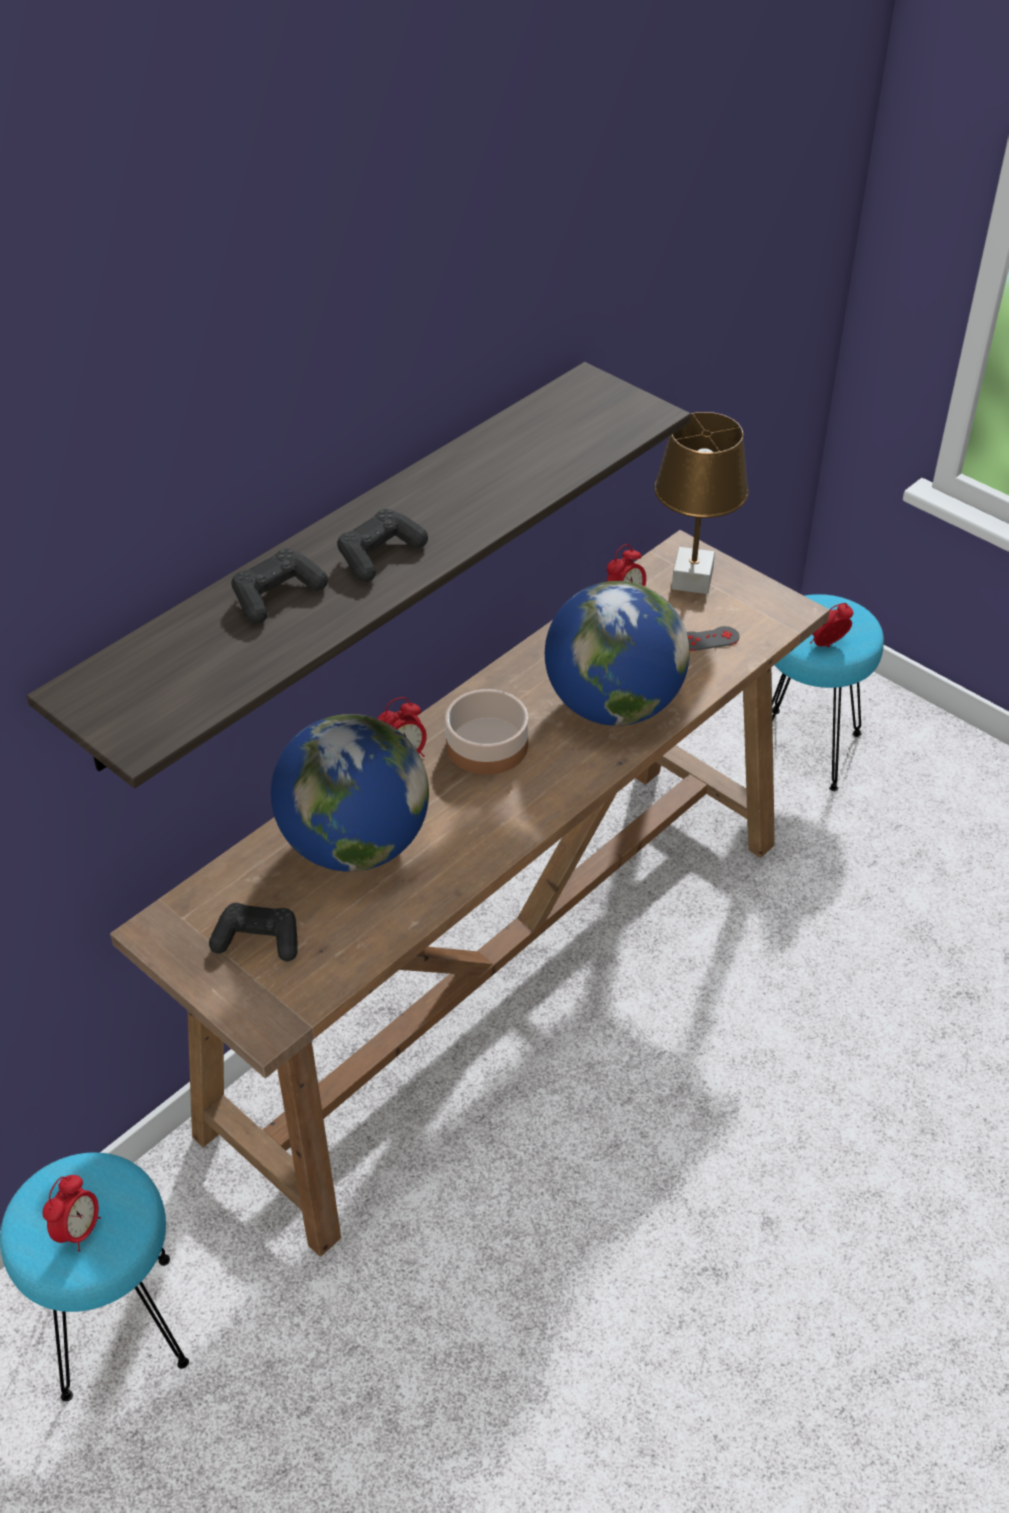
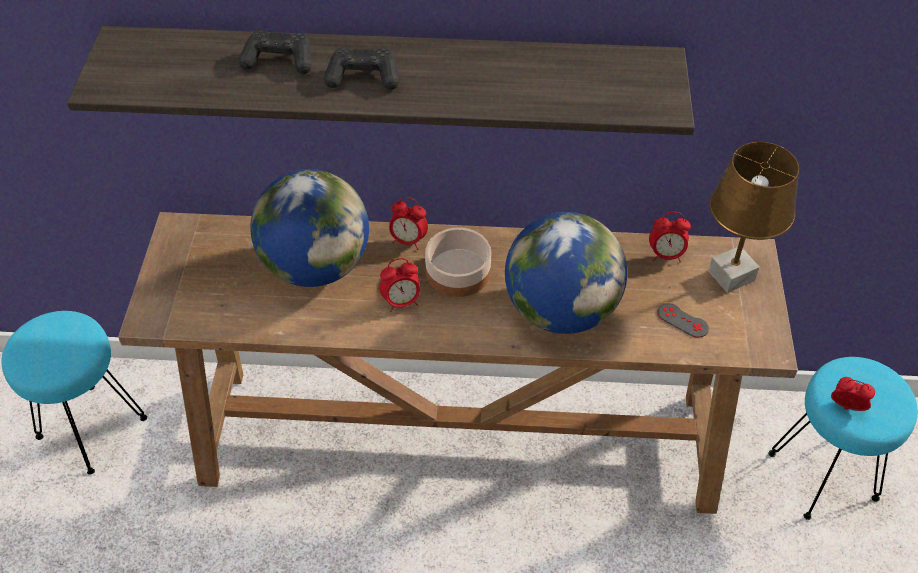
camera: 50 degrees right, 5 degrees up
(79, 1230) = (43, 352): alarm clock -> alarm clock (401, 302)
(258, 940) = (206, 273): black game controller -> none

